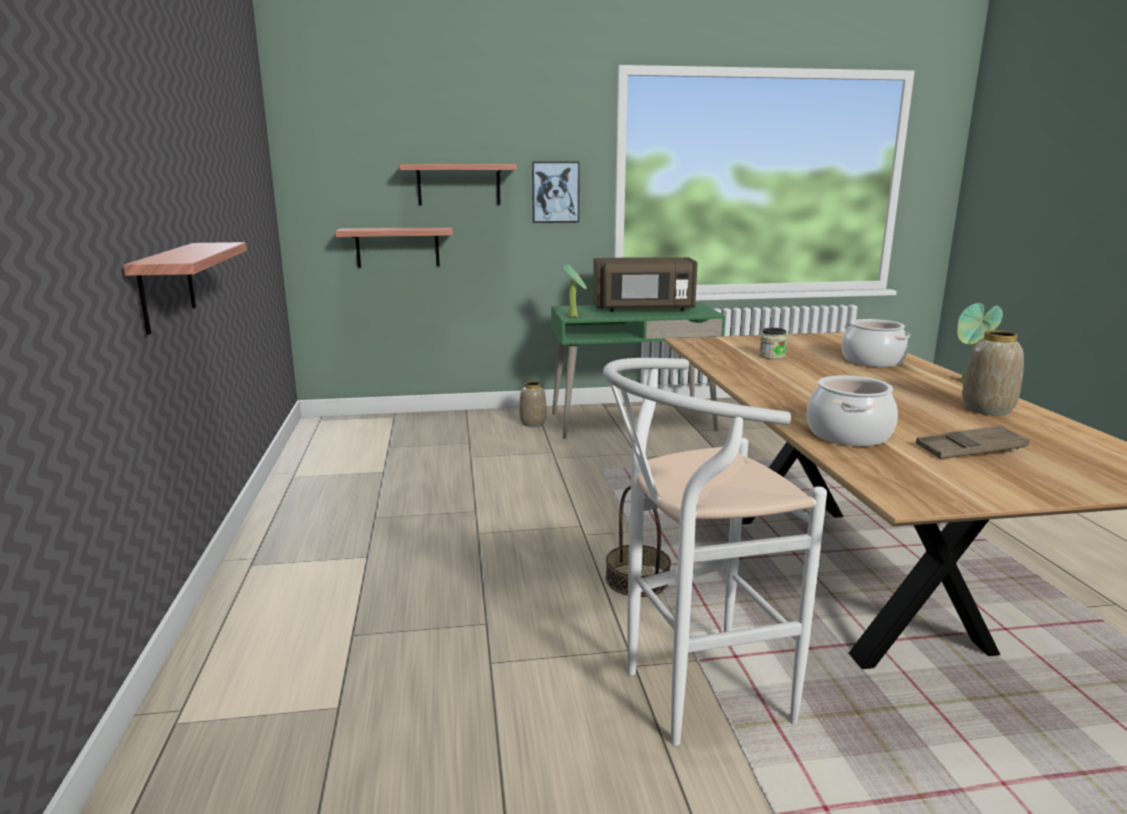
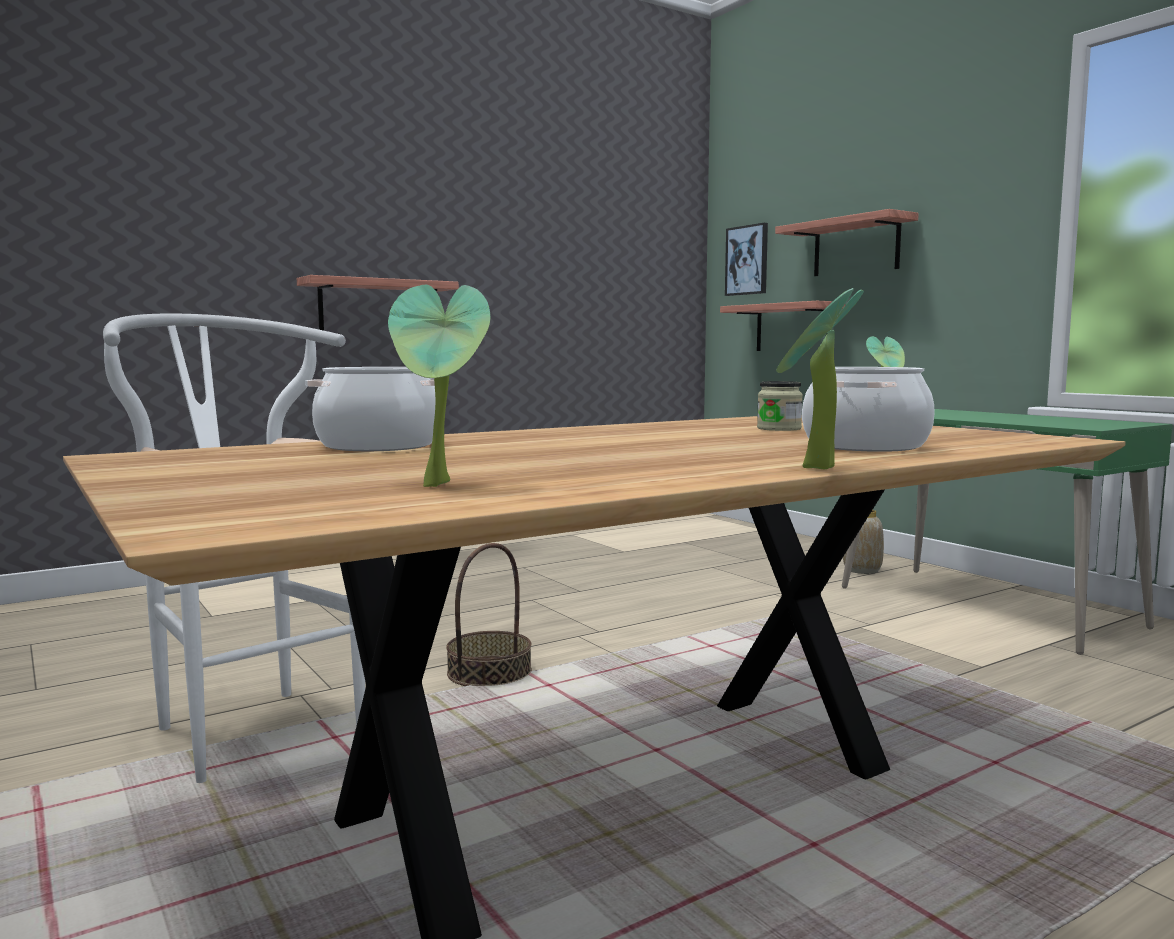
camera: 65 degrees right, 10 degrees down
(555, 192) = (969, 246): picture -> picture (747, 260)
(643, 309) = (1015, 417): brown microwave -> none
(970, 450) = (340, 467): brown tray -> none
(986, 409) = (607, 473): vase -> none
(1040, 438) = (441, 485): none -> potted plant

